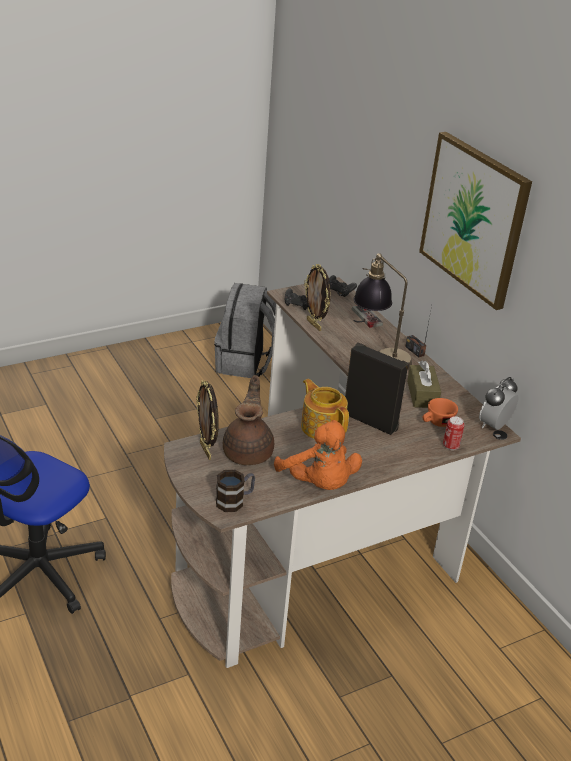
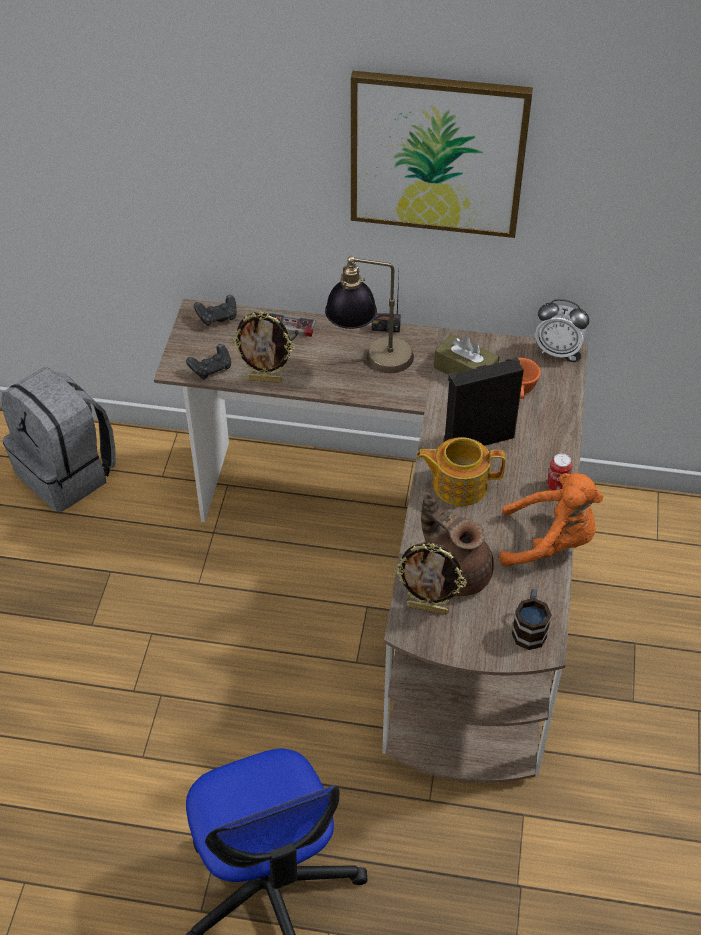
camera: 50 degrees left, 15 degrees up
(451, 446) = (563, 403): can -> can (557, 486)
(494, 426) = (558, 351): alarm clock -> alarm clock turned 60 degrees counterclockwise

